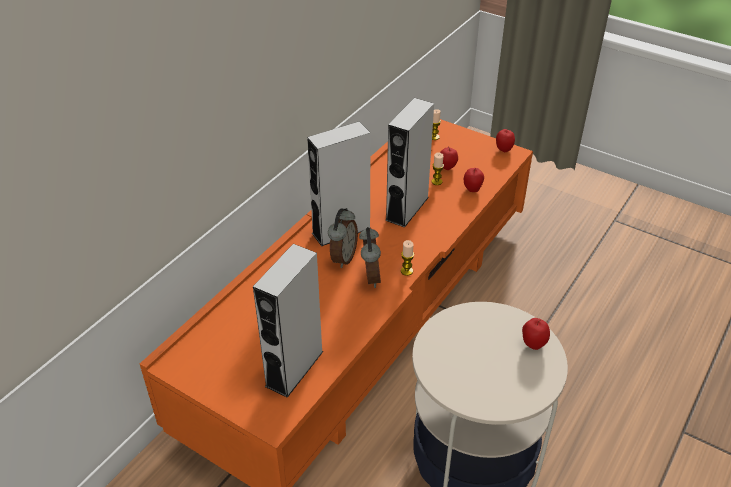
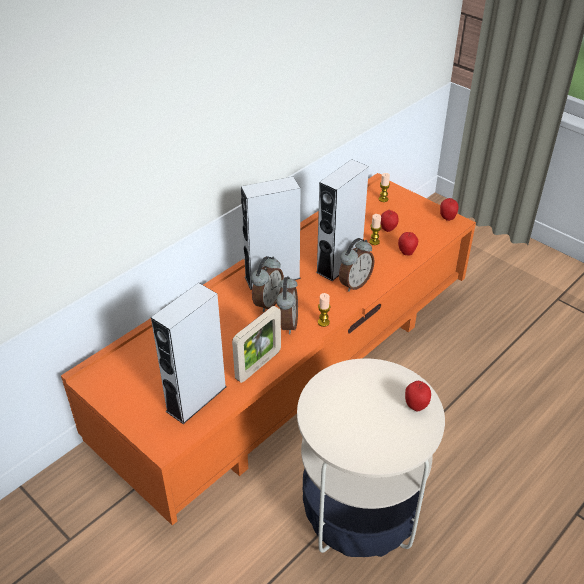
camera: 10 degrees right, 0 degrees up
(351, 324) = (258, 365): none -> picture frame
(428, 227) = (354, 283): none -> alarm clock

